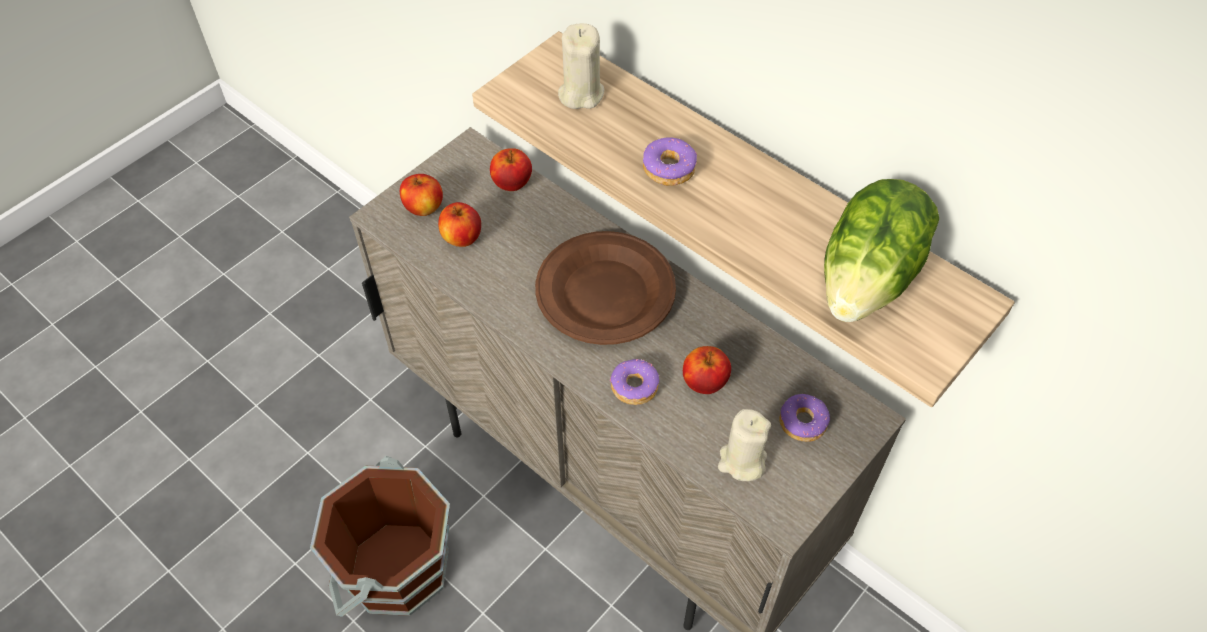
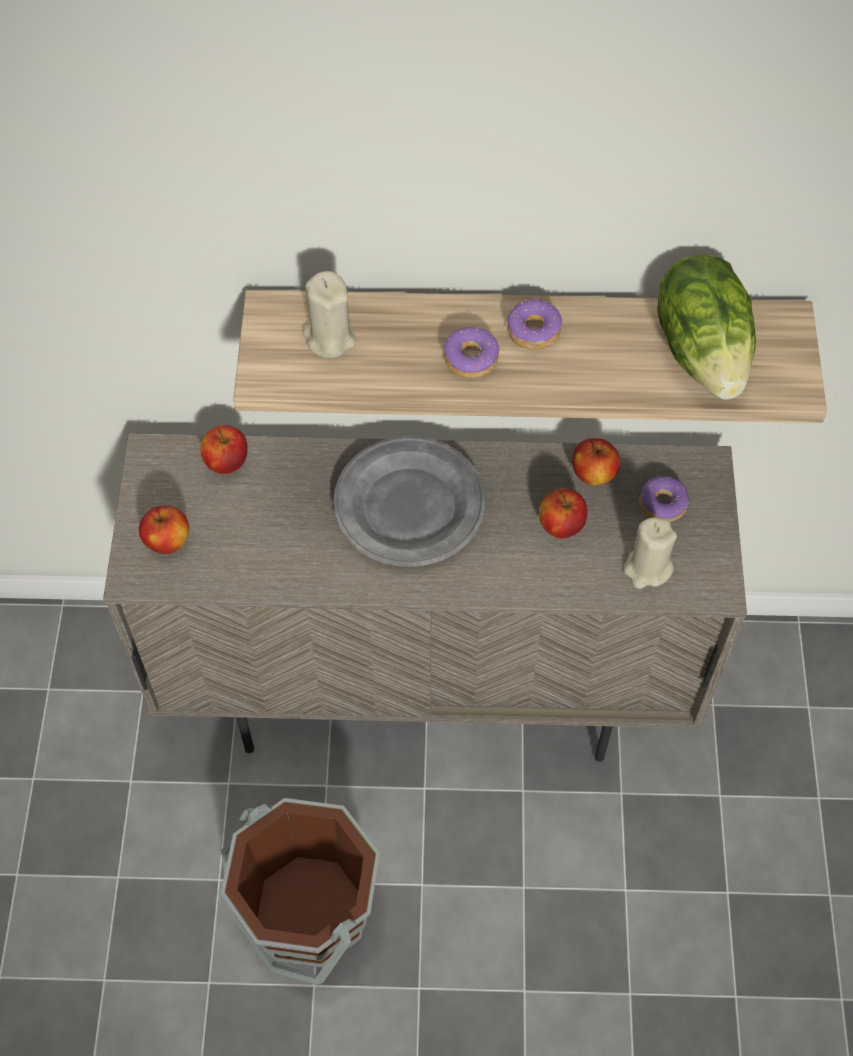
camera: 40 degrees left, 5 degrees up
(462, 238) = (234, 545): apple -> apple (593, 474)
(606, 292) = (409, 505): brown plate -> grey plate
(634, 386) = (510, 570): donut -> donut (533, 331)

